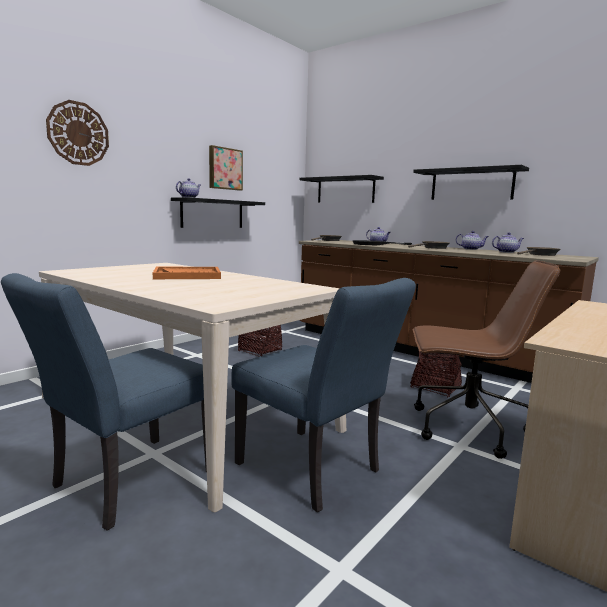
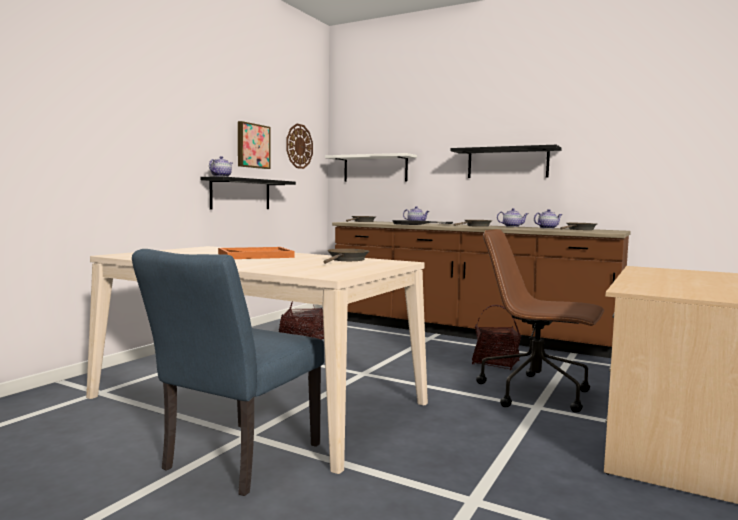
camera: 10 degrees left, 5 degrees down
(78, 133) = (113, 108): wall clock -> wall clock (299, 146)
(267, 284) = (346, 260): none -> brown frying pan
(315, 471) = (415, 436): blue chair -> none
(345, 190) = (375, 168): black shelf -> white shelf
(466, 428) = (536, 393): brown office chair -> brown office chair turned 150 degrees counterclockwise

